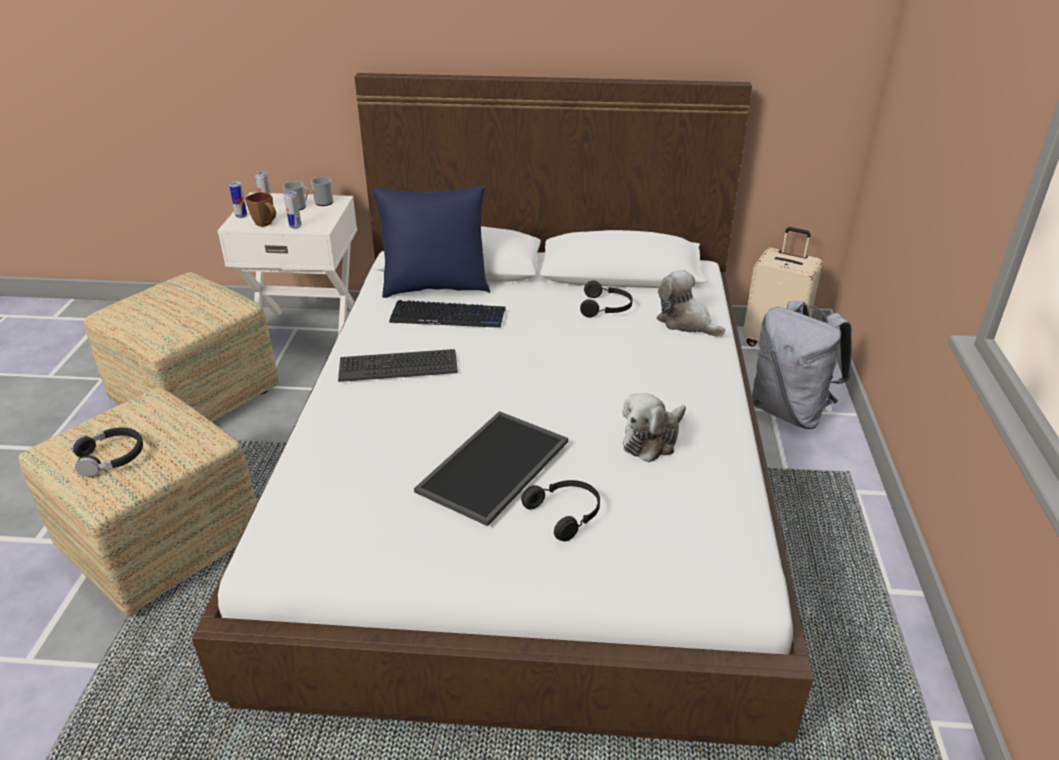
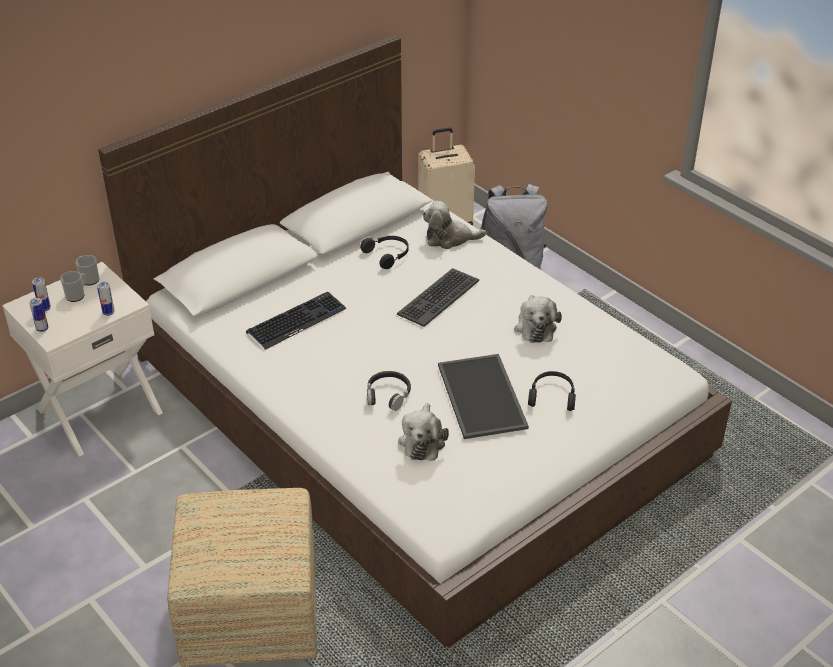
camera: 45 degrees left, 5 degrees up
(111, 457) = (250, 550): black headphones -> black headphones (388, 395)
(195, 398) = (94, 515): ottoman -> none
(266, 224) = (80, 324): brown mug -> none
(378, 468) = (422, 440): none -> plush toy
(398, 366) = (324, 375): keyboard -> keyboard (438, 297)
(435, 287) = (250, 305): blue pillow -> none

